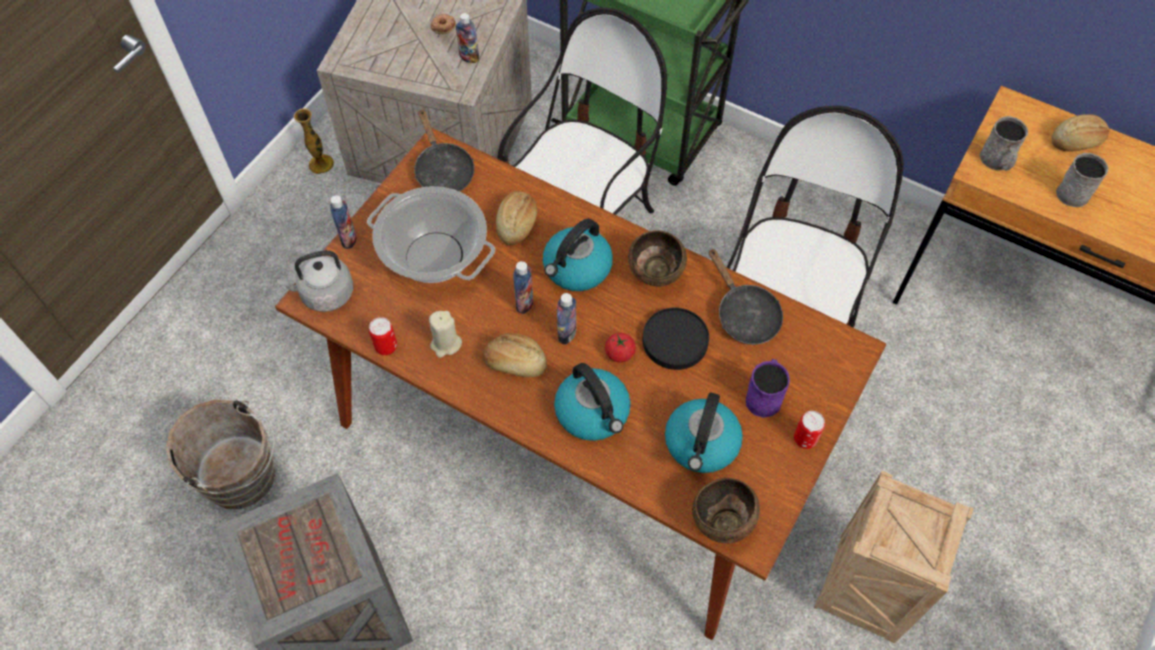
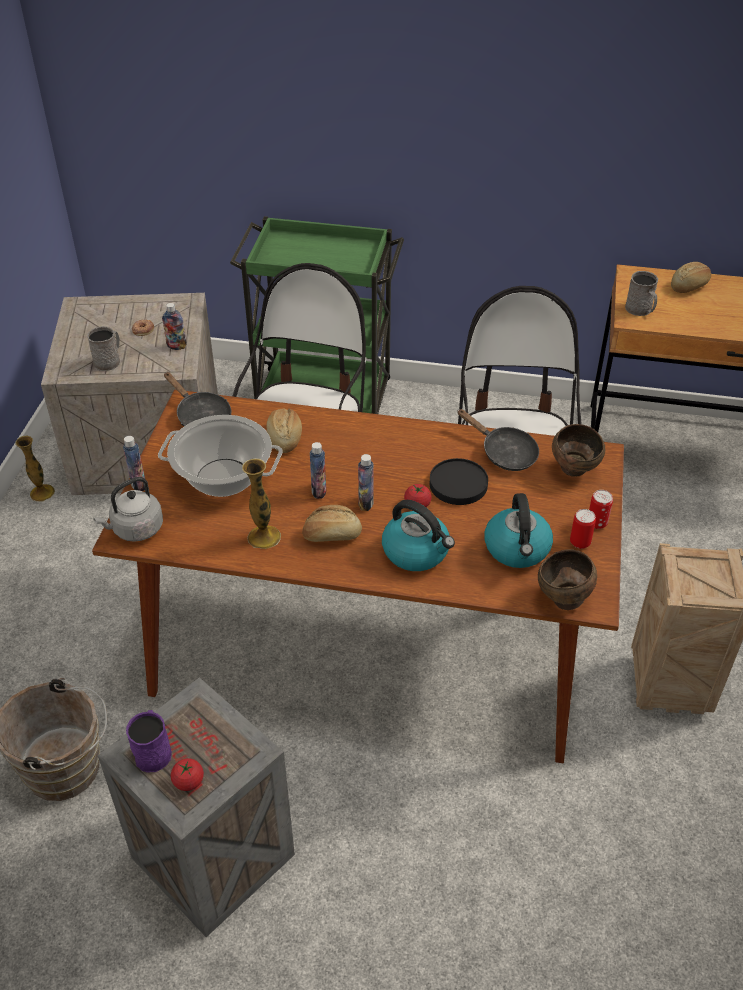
camera: 20 degrees left, 15 degrees down
(284, 585) = (188, 781): none -> tomato
(386, 347) = (211, 553): can -> can (580, 542)
(446, 344) = (264, 537): beige candle -> vase
(576, 269) = (351, 456): kettle -> none
(656, 277) = (420, 446): brown bowl -> brown bowl (575, 470)
(764, 395) = (549, 502): purple mug -> purple mug (153, 750)
(1075, 191) = (706, 315): grey mug -> grey mug (109, 360)

